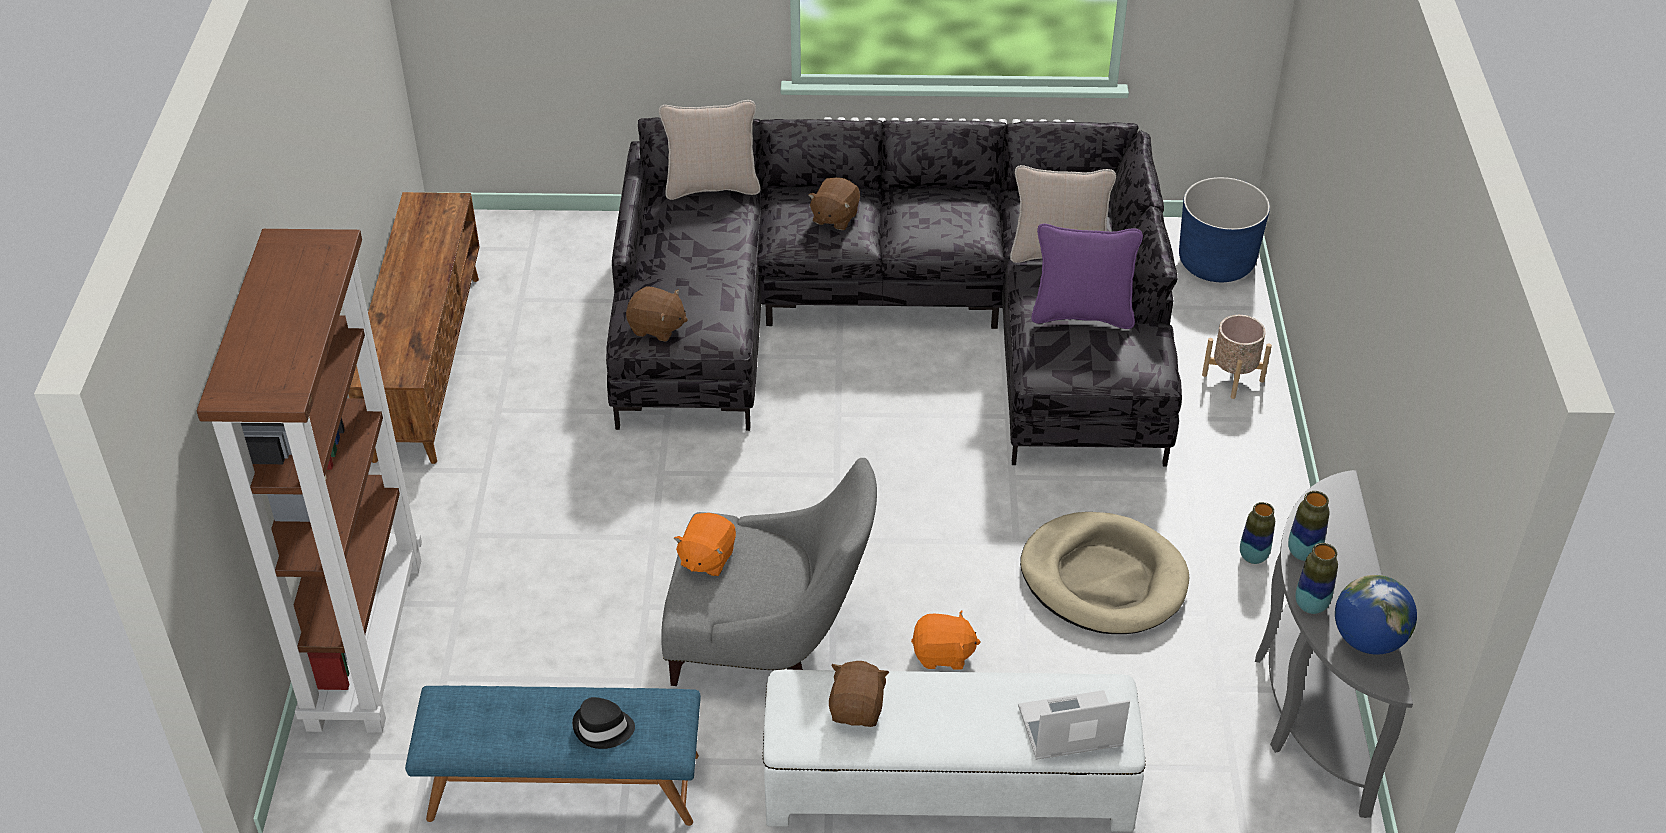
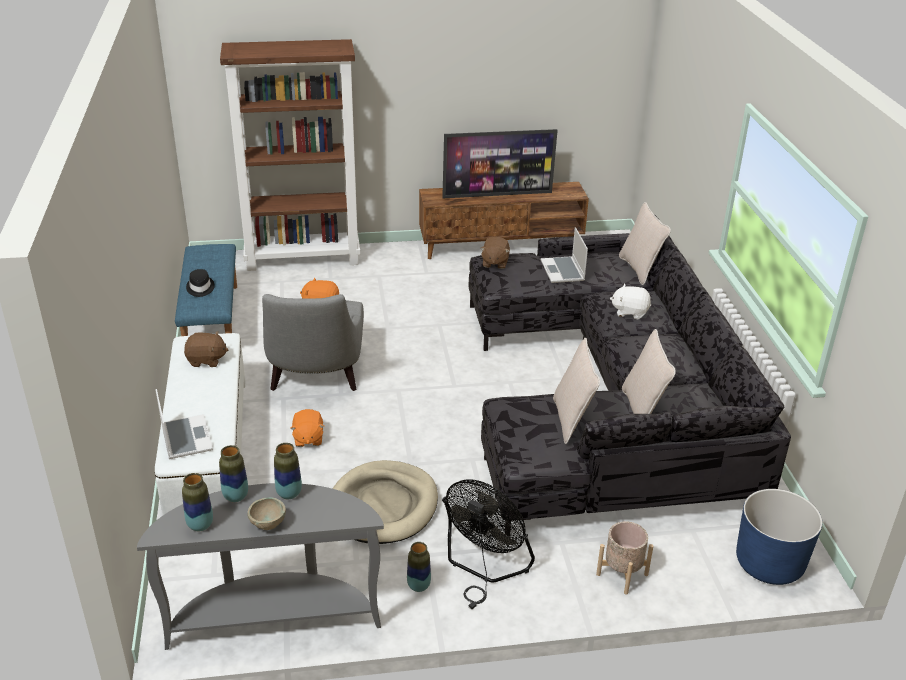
camera: 80 degrees right, 10 degrees down
(414, 292) = (497, 195): none -> television
(703, 260) = (563, 271): none -> laptop
(834, 217) = (630, 312): brown plush toy -> white plush toy
(1082, 314) = (572, 420): purple pillow -> beige pillow
(1218, 496) = (480, 566): none -> black fan
(1362, 573) = (268, 524): none -> beige bowl
(1368, 640) = (200, 525): globe -> vase

